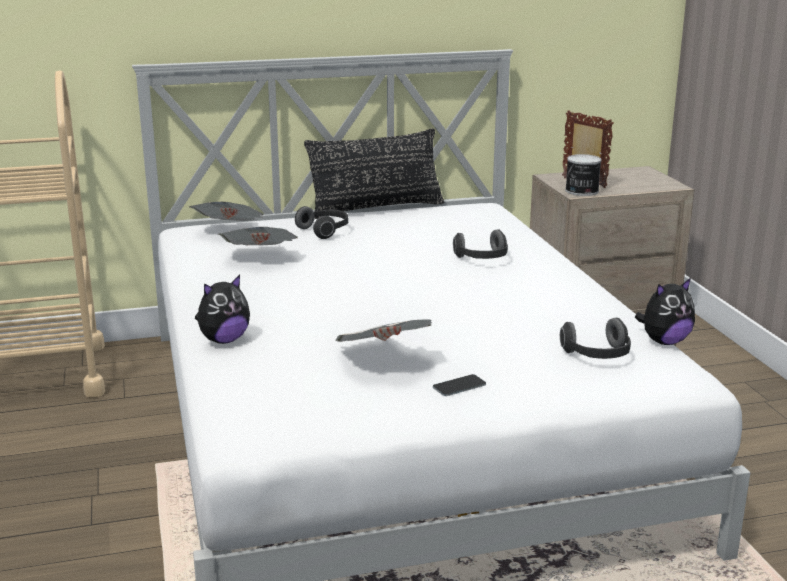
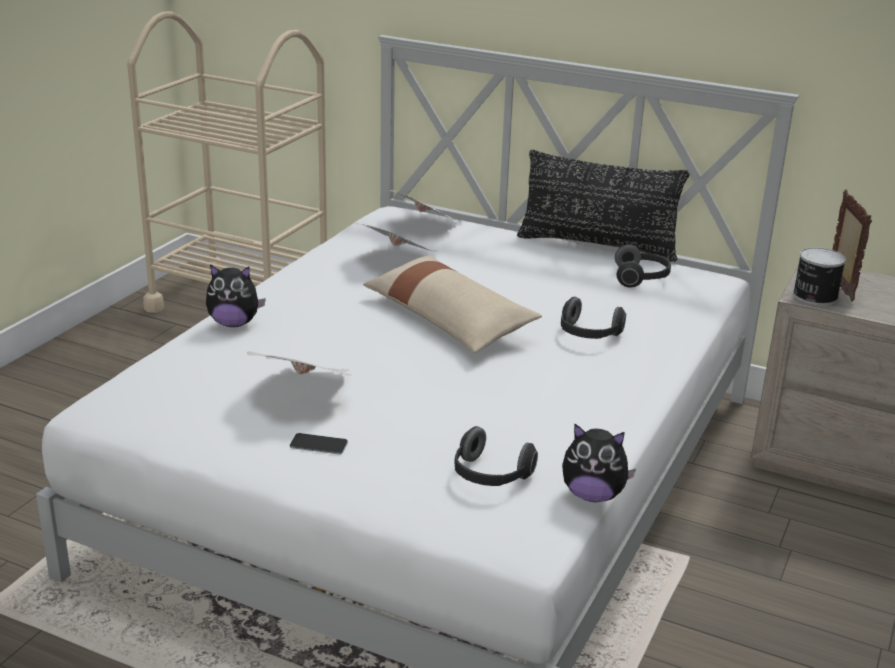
camera: 40 degrees right, 5 degrees up
(325, 231) = (502, 252): headphones -> headphones (641, 278)
(378, 281) = (448, 319): none -> beige pillow

